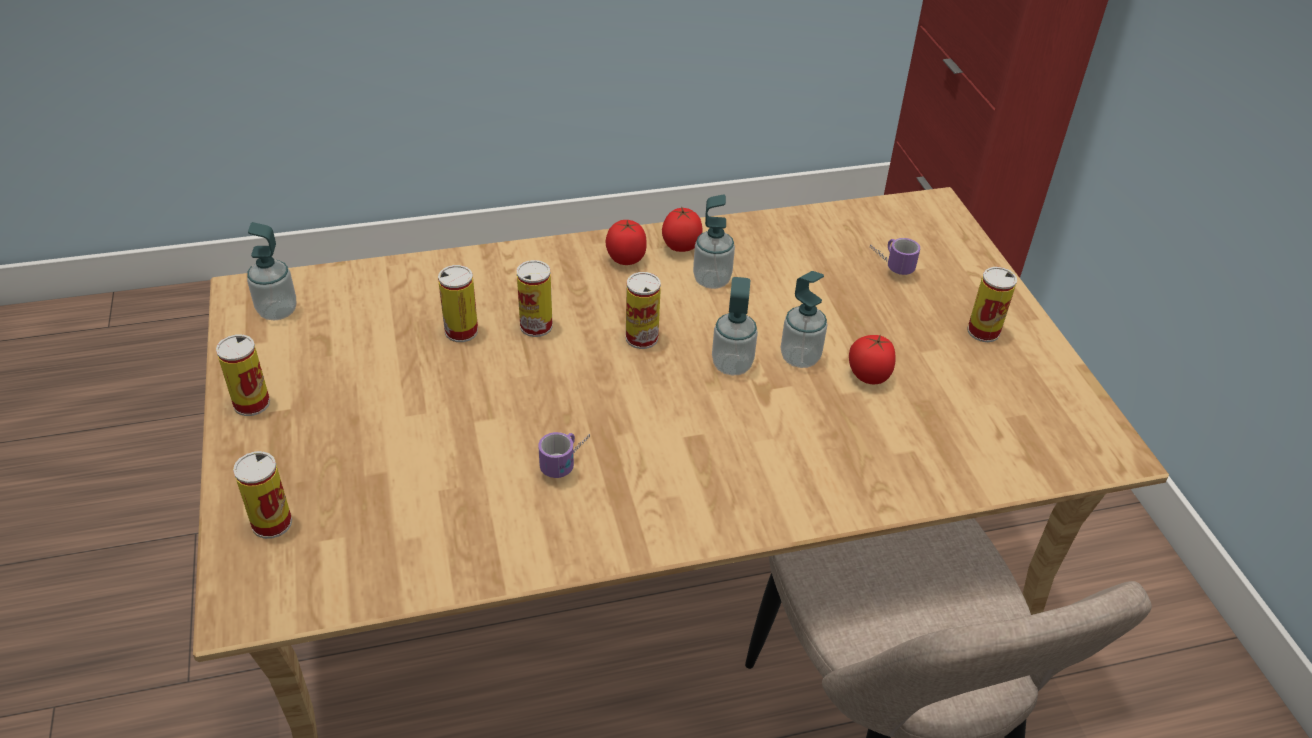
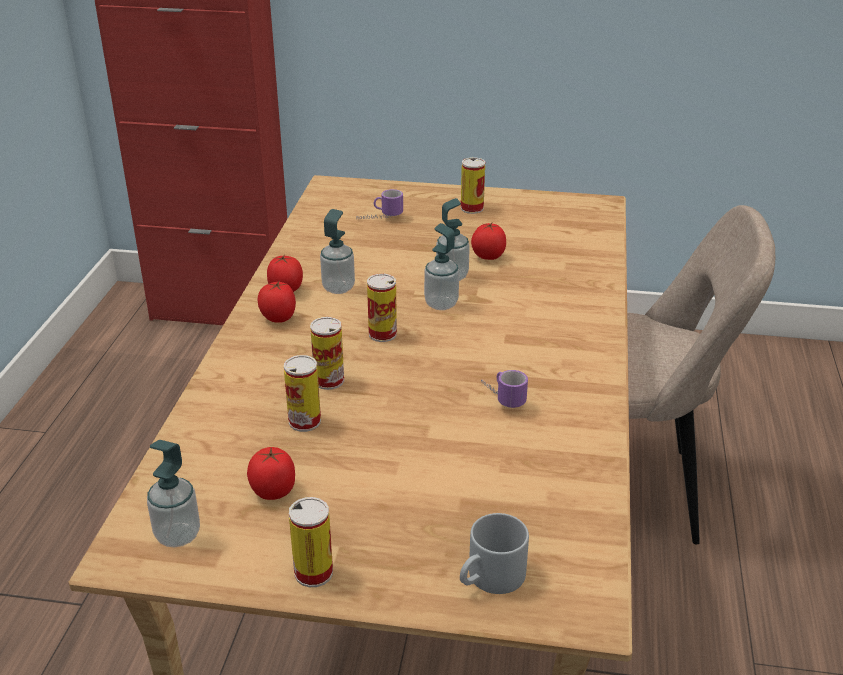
camera: 65 degrees left, 10 degrees down
(272, 523) = (490, 579): can -> grey mug
(351, 345) = (274, 491): none -> tomato

